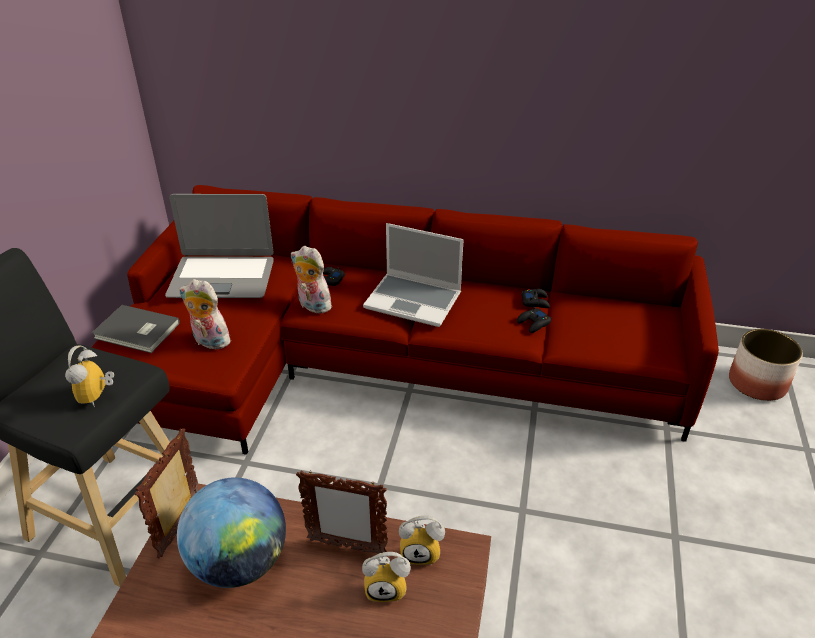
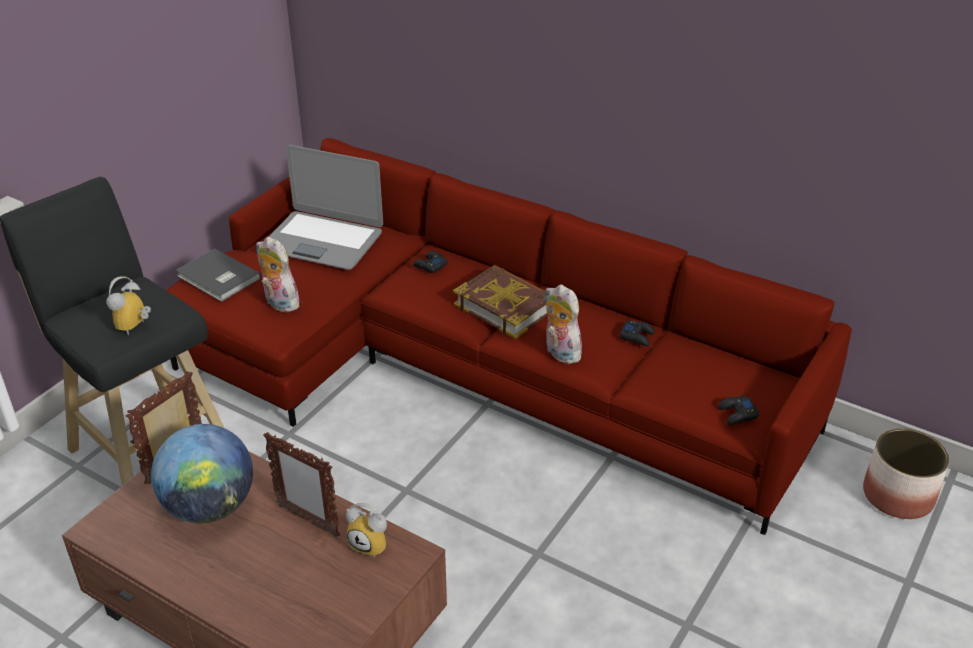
camera: 20 degrees right, 0 degrees up
(312, 306) = (398, 289): plush toy -> plush toy (559, 352)
(387, 587) = (324, 564): alarm clock -> none
(414, 300) = (505, 306): laptop -> book
(533, 323) = (619, 359): black game controller -> black game controller (737, 414)

